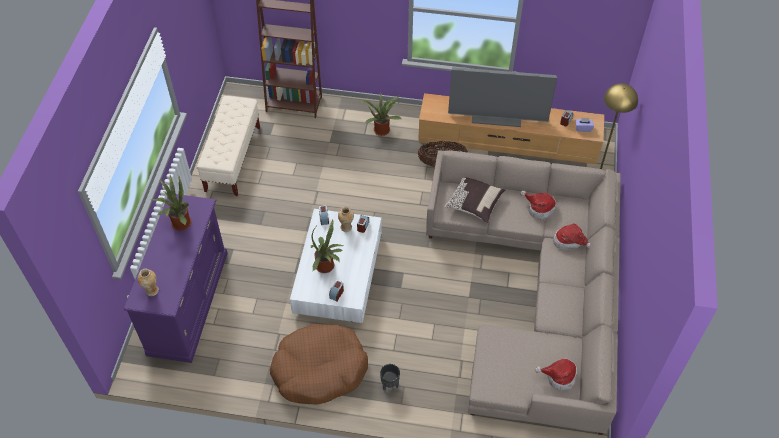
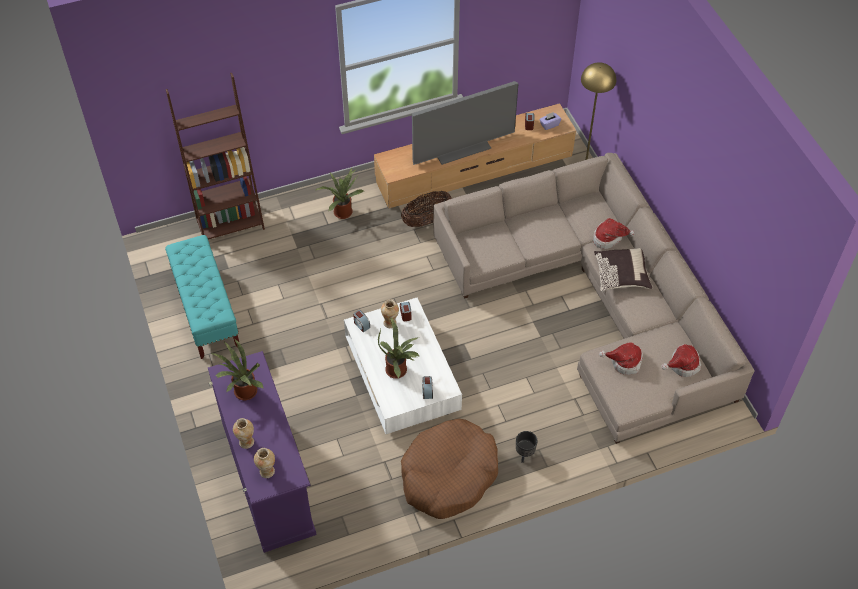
camera: 30 degrees left, 0 degrees up
(154, 261) = (246, 442): none -> vase
(233, 159) = (206, 311): beige bench -> turquoise bench
(474, 203) = (498, 242): pillow -> pillow (621, 275)
(539, 208) = (561, 219): hat -> hat (624, 362)

